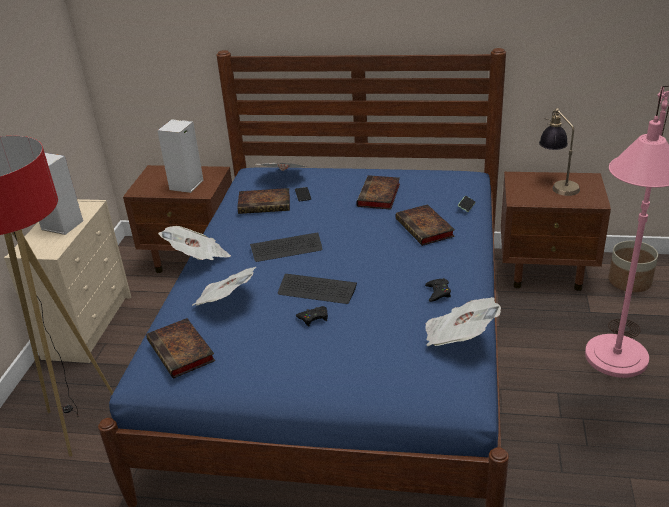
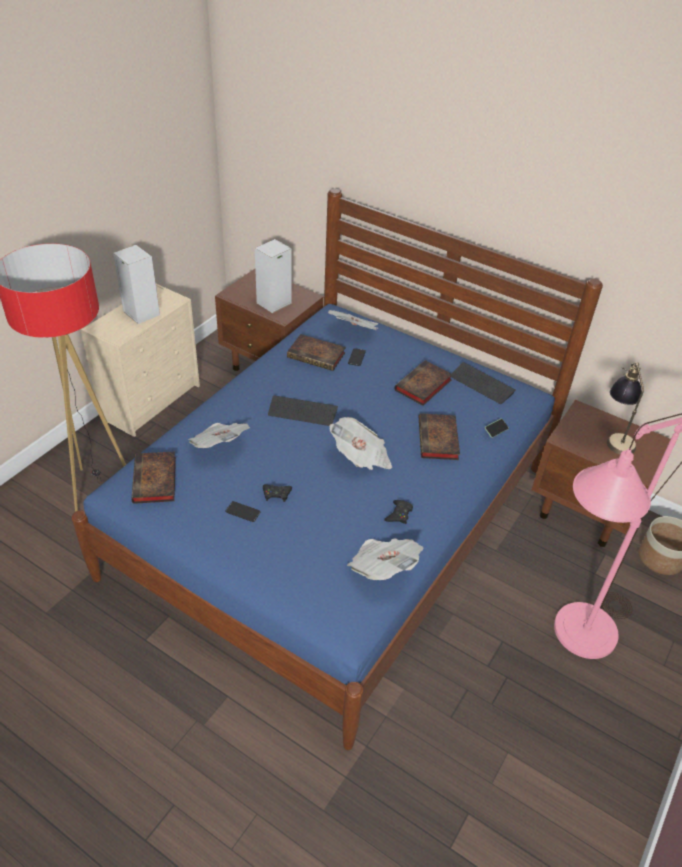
camera: 20 degrees right, 10 degrees up
(198, 258) = (225, 391): newspaper -> newspaper (361, 457)
(292, 344) = (243, 512): none -> phone
(317, 290) = (298, 467): keyboard -> keyboard (481, 384)

